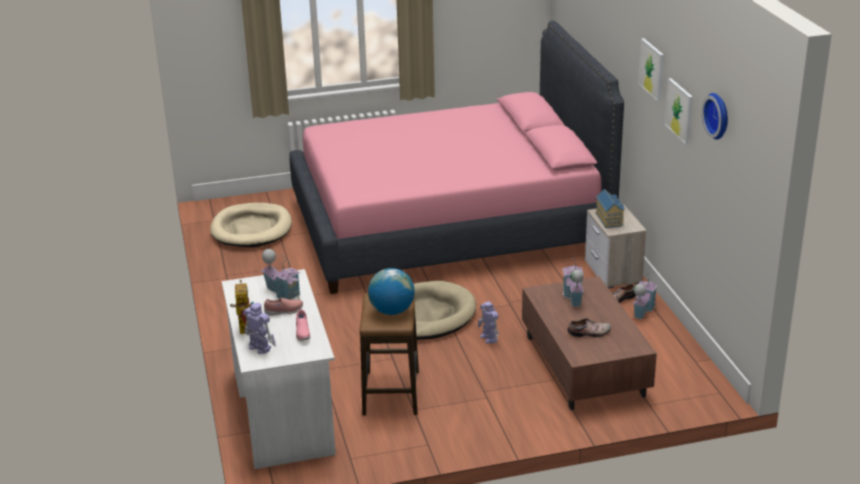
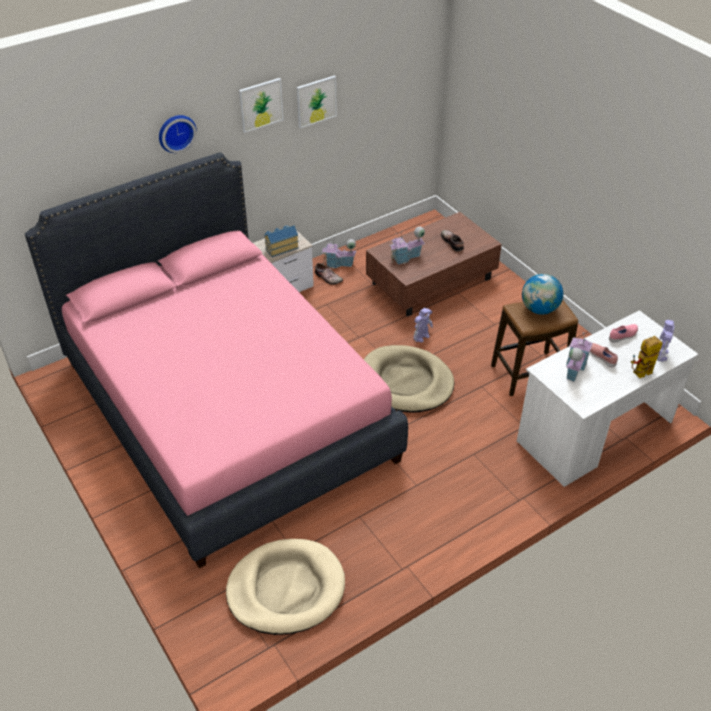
camera: 110 degrees left, 15 degrees up
(718, 115) = (374, 60): wall clock -> wall clock (176, 132)

